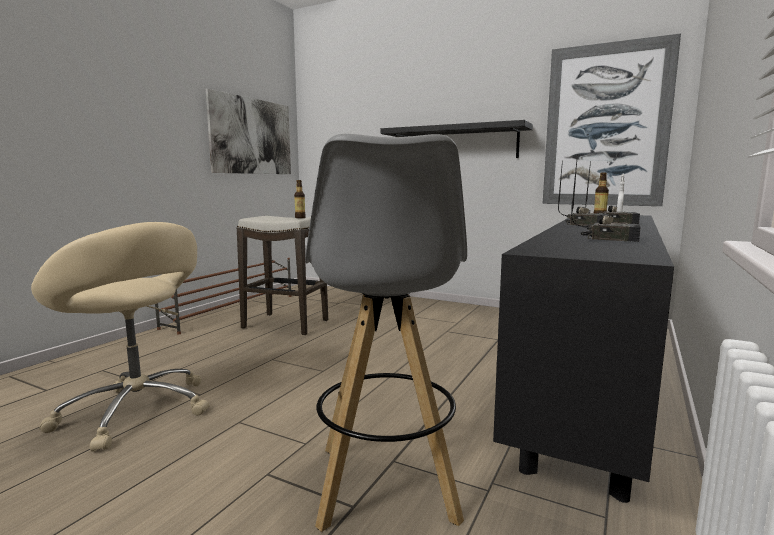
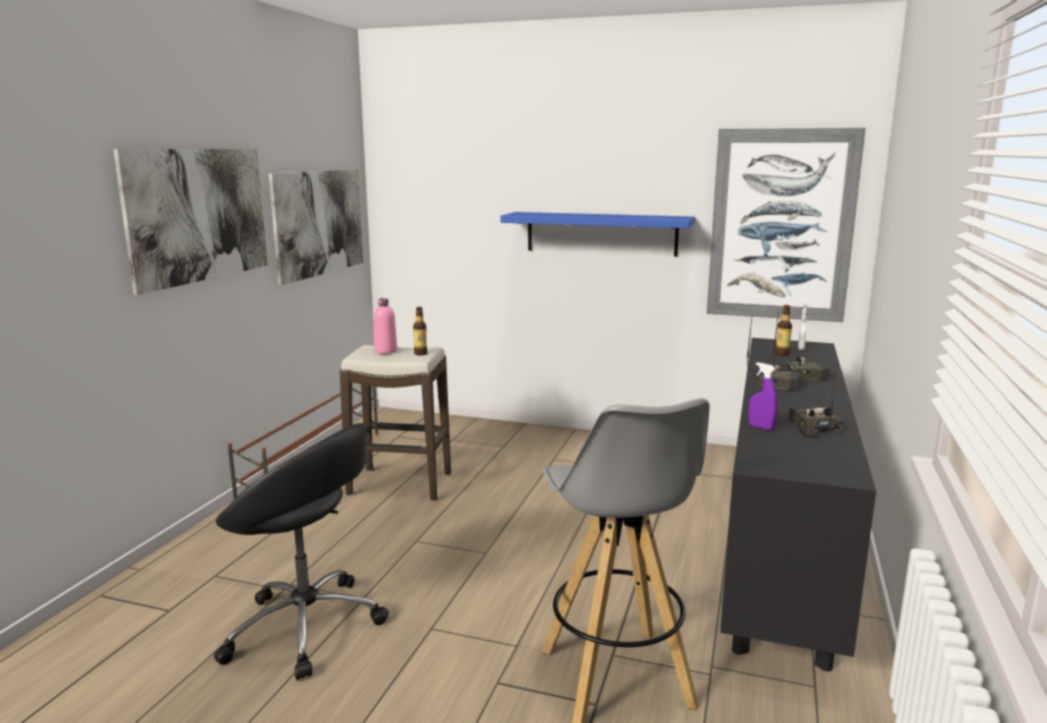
camera: 10 degrees left, 5 degrees up
(136, 102) = (199, 215): none -> picture
(138, 412) = (308, 628): beige office chair -> black office chair
(276, 217) = (385, 351): none -> pink bottle
(459, 143) = (601, 233): black shelf -> blue shelf
(554, 237) = (761, 427): none -> purple spray bottle
(610, 239) = (812, 427): radio -> radio turned 120 degrees counterclockwise

